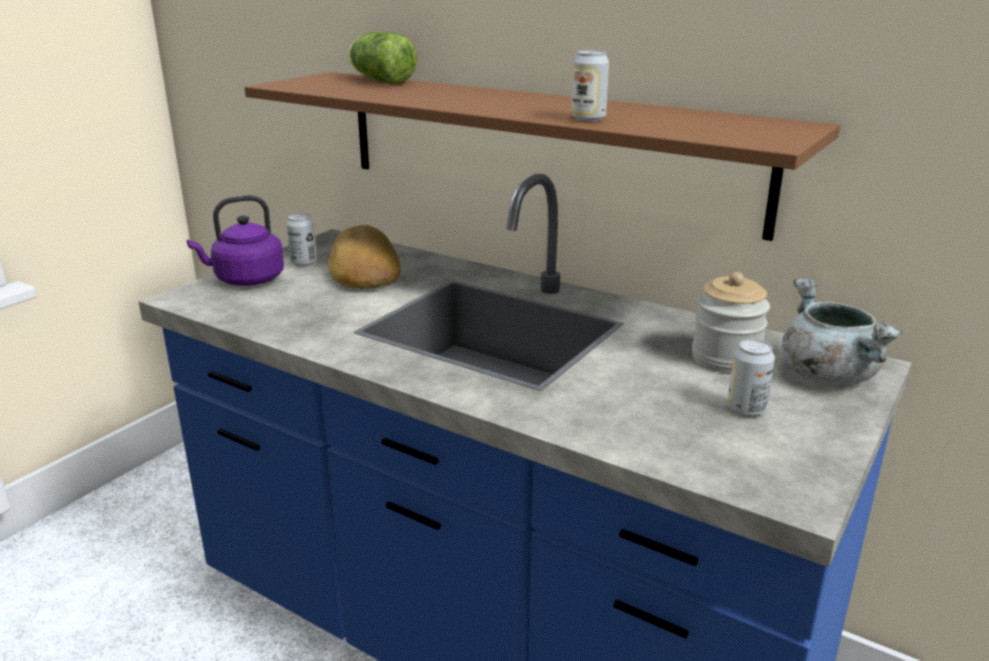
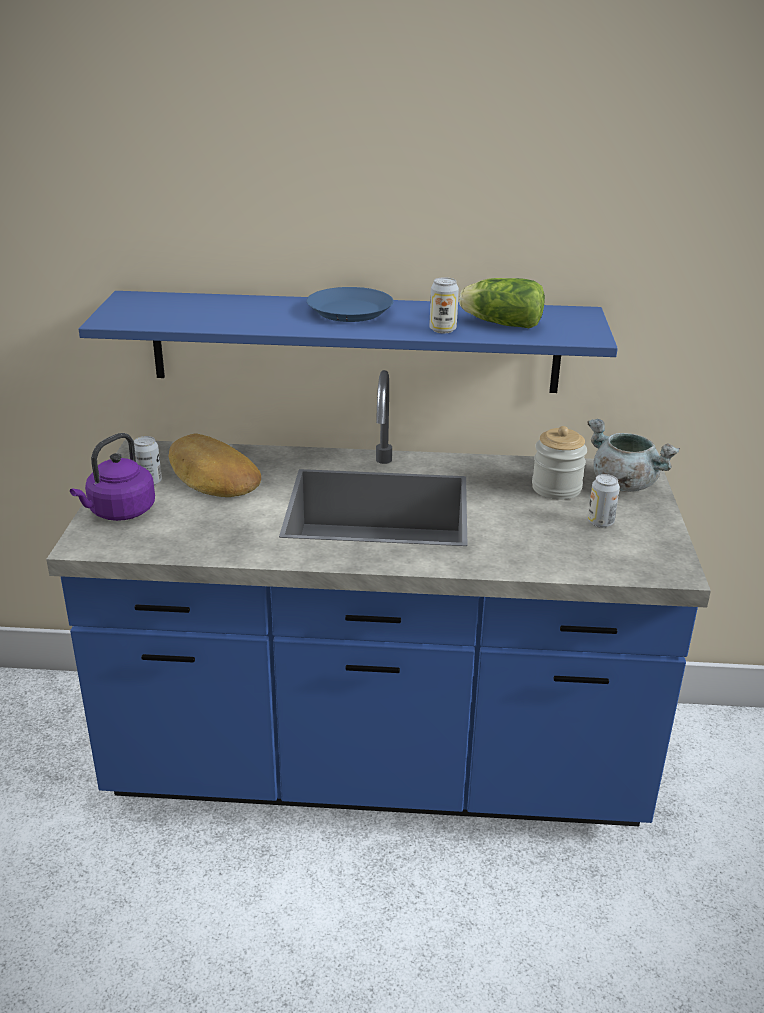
camera: 30 degrees left, 5 degrees up
(379, 80) = (191, 299): lettuce -> lettuce (499, 323)
(514, 99) = (350, 312): none -> blue plate
(540, 147) = (355, 342): brown shelf -> blue shelf

